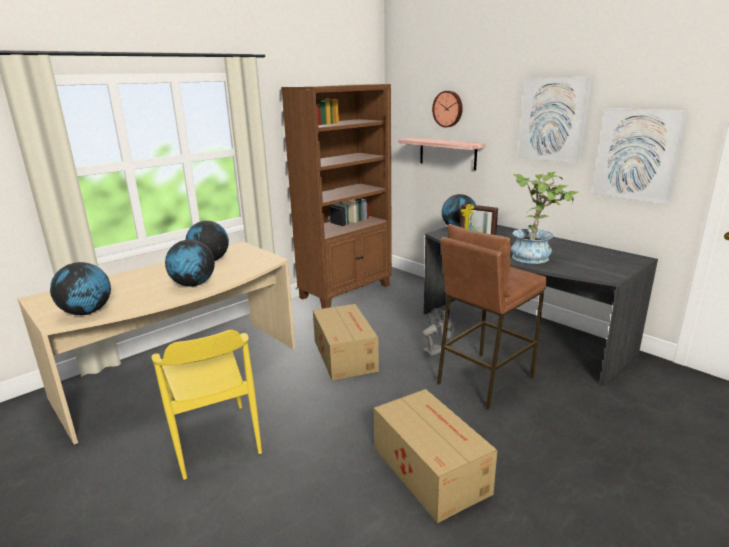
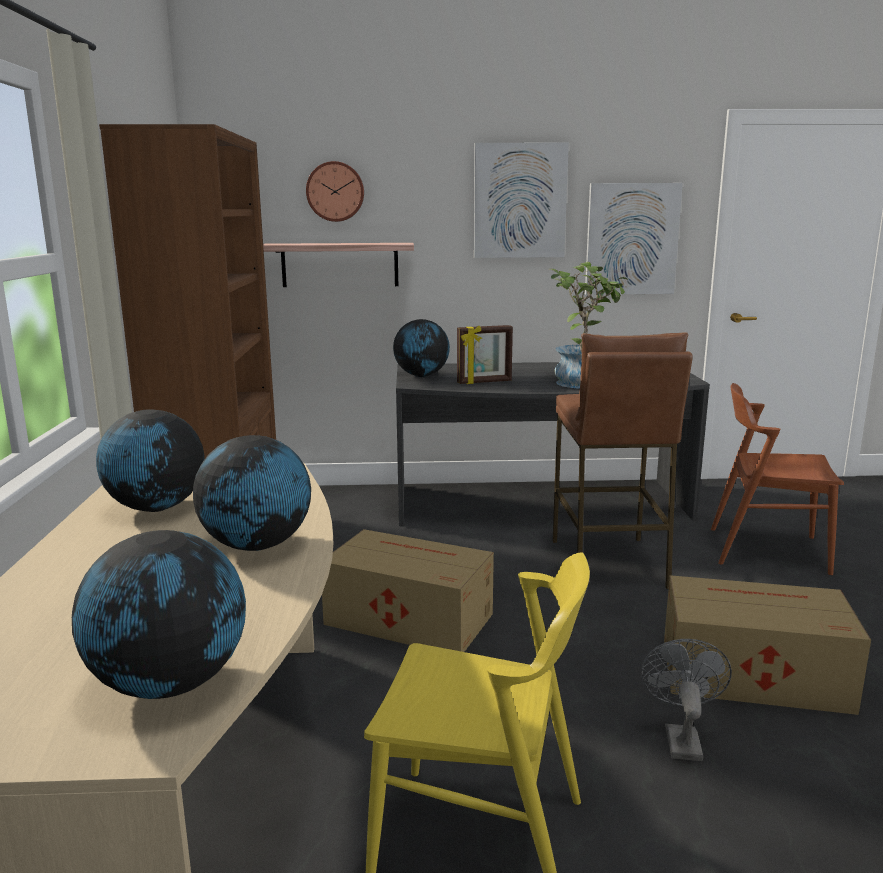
camera: 50 degrees left, 5 degrees down
(437, 350) = (502, 558): grey fan -> grey fan (680, 738)
(609, 426) = (767, 550): none -> brown chair

